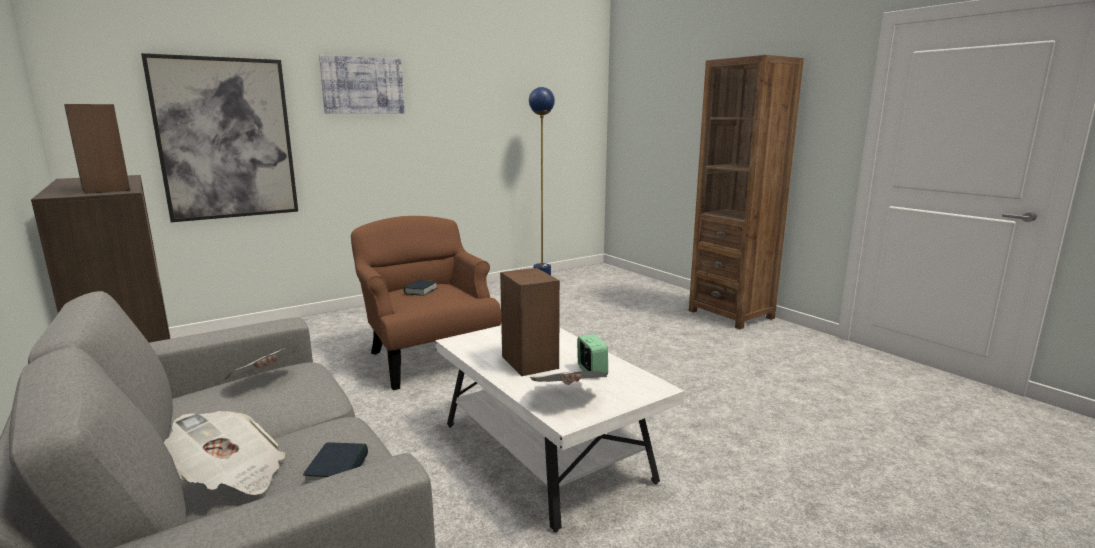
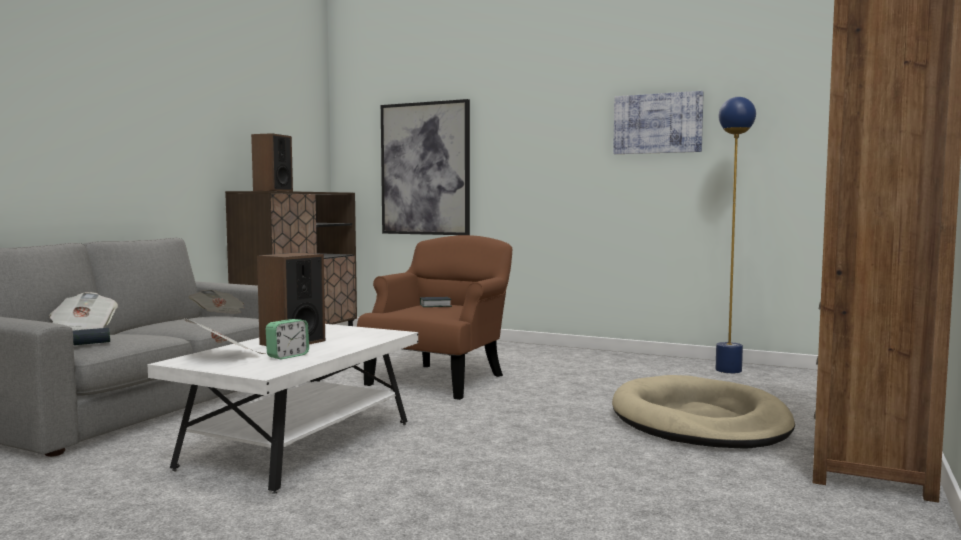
camera: 60 degrees right, 10 degrees down
(363, 85) = (537, 116): picture -> picture (657, 123)
(629, 319) = (699, 421): none -> beige dog bed

